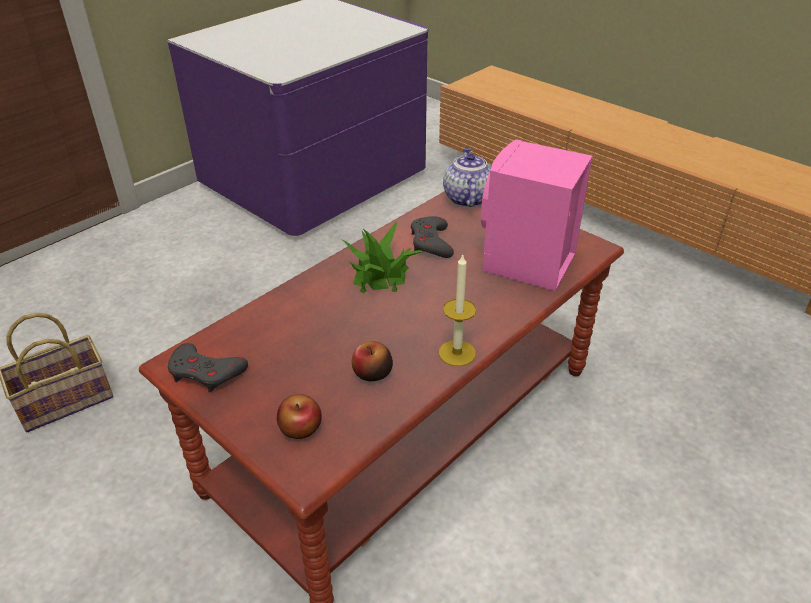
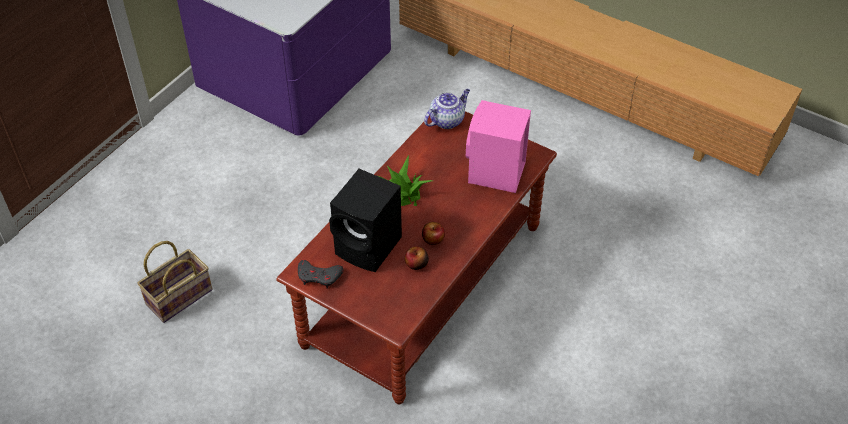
camera: 10 degrees left, 10 degrees up
(300, 428) = (386, 302): apple -> apple (433, 239)
(304, 340) = (370, 247): none -> black speaker
(431, 242) = (430, 163): grey game controller -> none
(457, 353) = (462, 244): candle -> none
(467, 198) = (447, 120): teapot -> teapot turned 60 degrees clockwise

